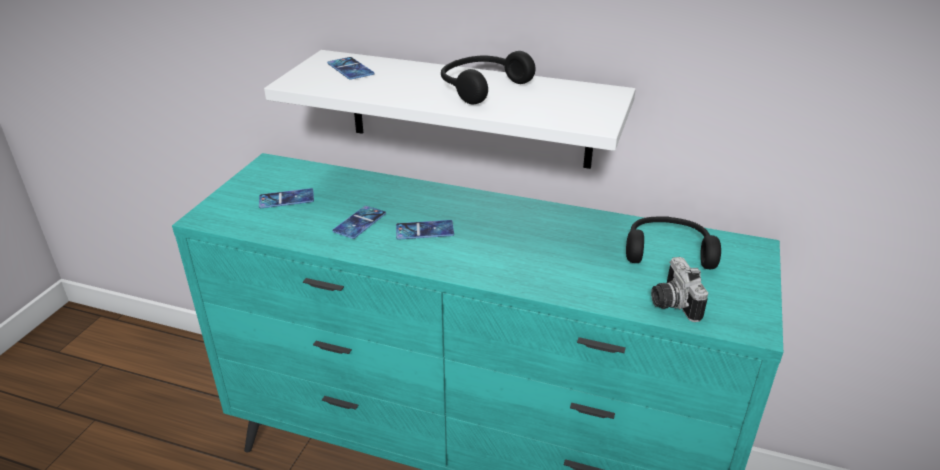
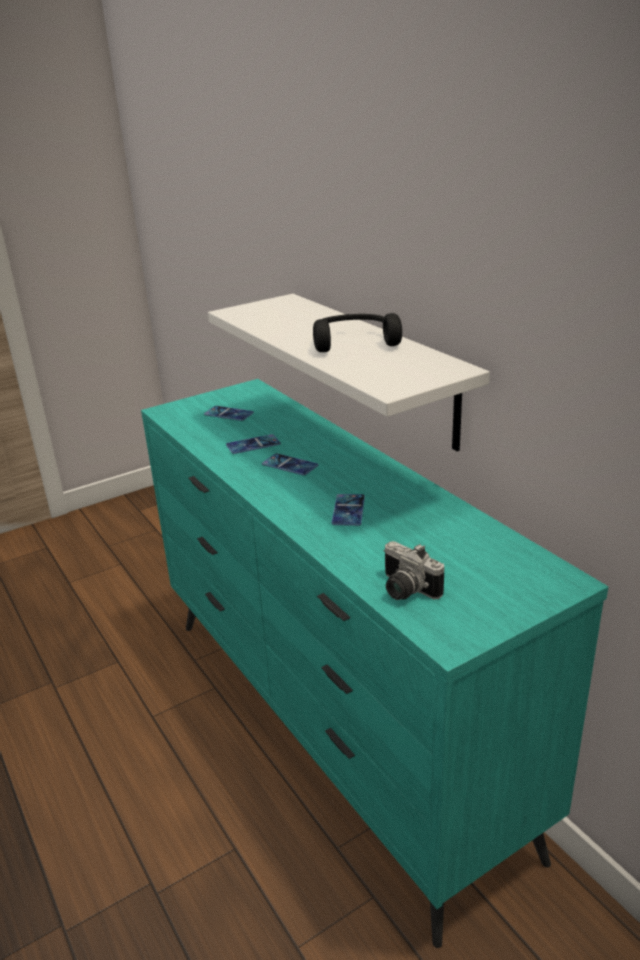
camera: 40 degrees right, 5 degrees down
(350, 69) = (285, 310): phone -> phone (348, 510)
(668, 251) = (469, 551): black headphones -> none
(671, 303) = (405, 590): camera -> camera turned 75 degrees counterclockwise

